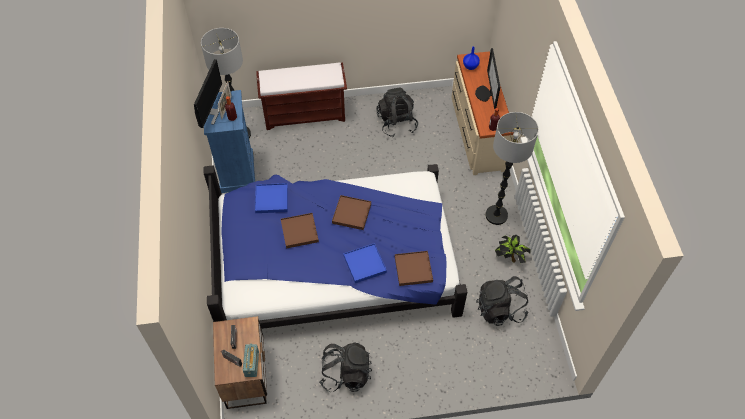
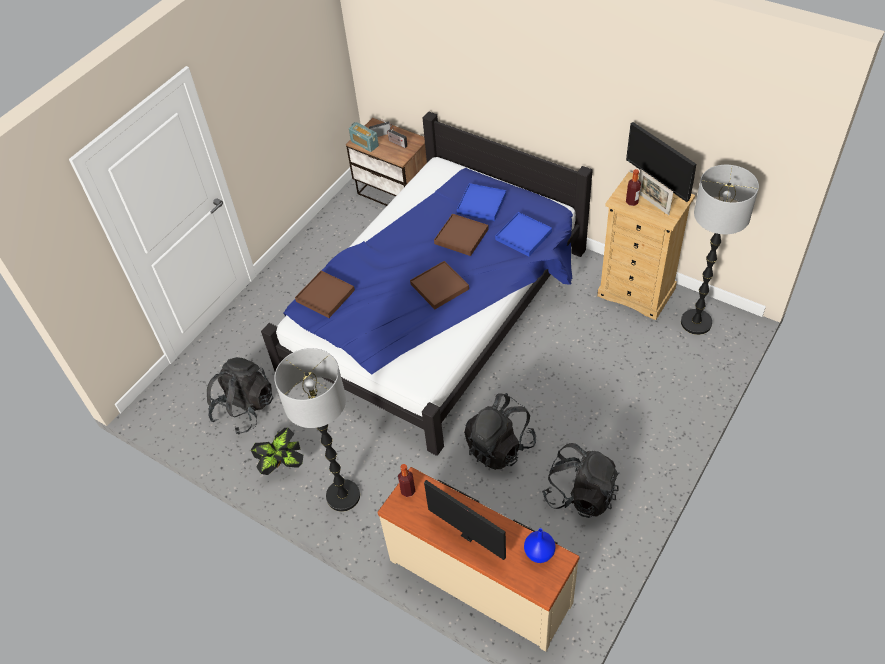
camera: 135 degrees right, 5 degrees down
(237, 172) = (636, 292): blue dresser -> beige dresser
(305, 114) = (680, 403): brown bench -> none
(346, 374) = (323, 254): black backpack -> black backpack (500, 446)
(365, 264) = (372, 263): blue tray -> blue tray (481, 204)

